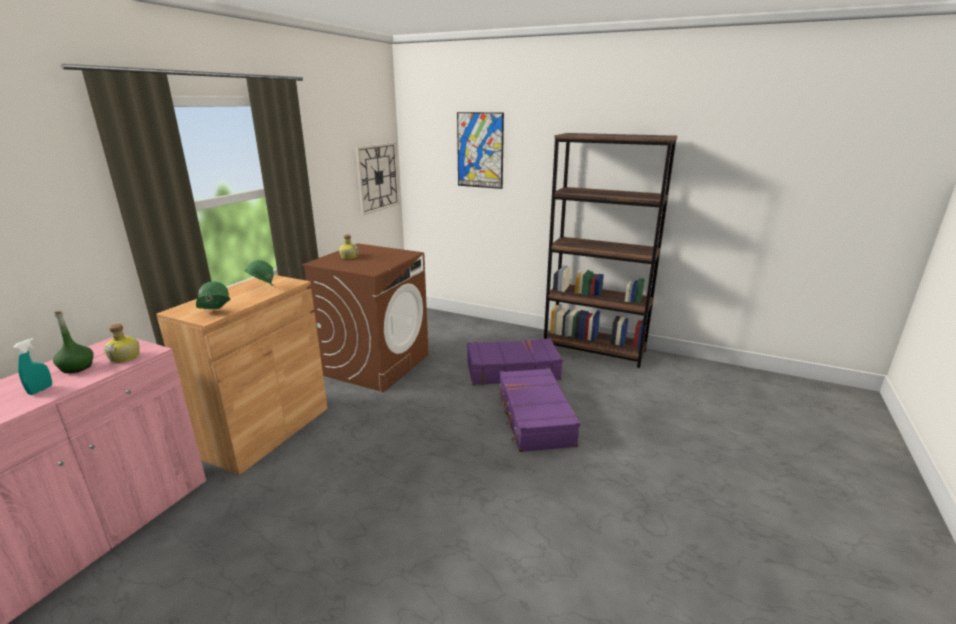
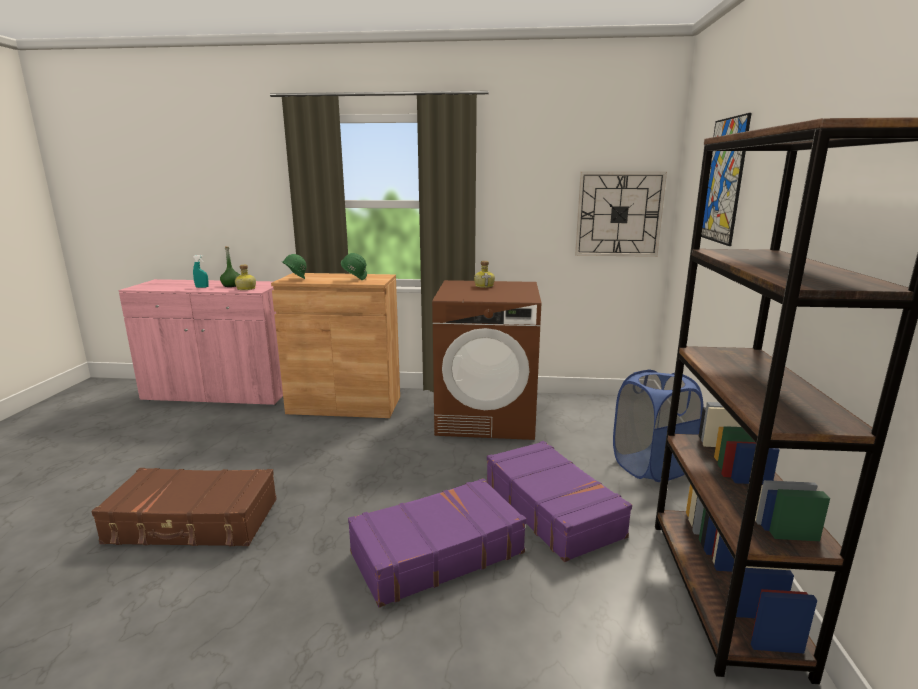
camera: 70 degrees right, 5 degrees down
(430, 543) = (193, 522): none -> brown suitcase
(488, 331) = (651, 466): none -> blue laundry basket

